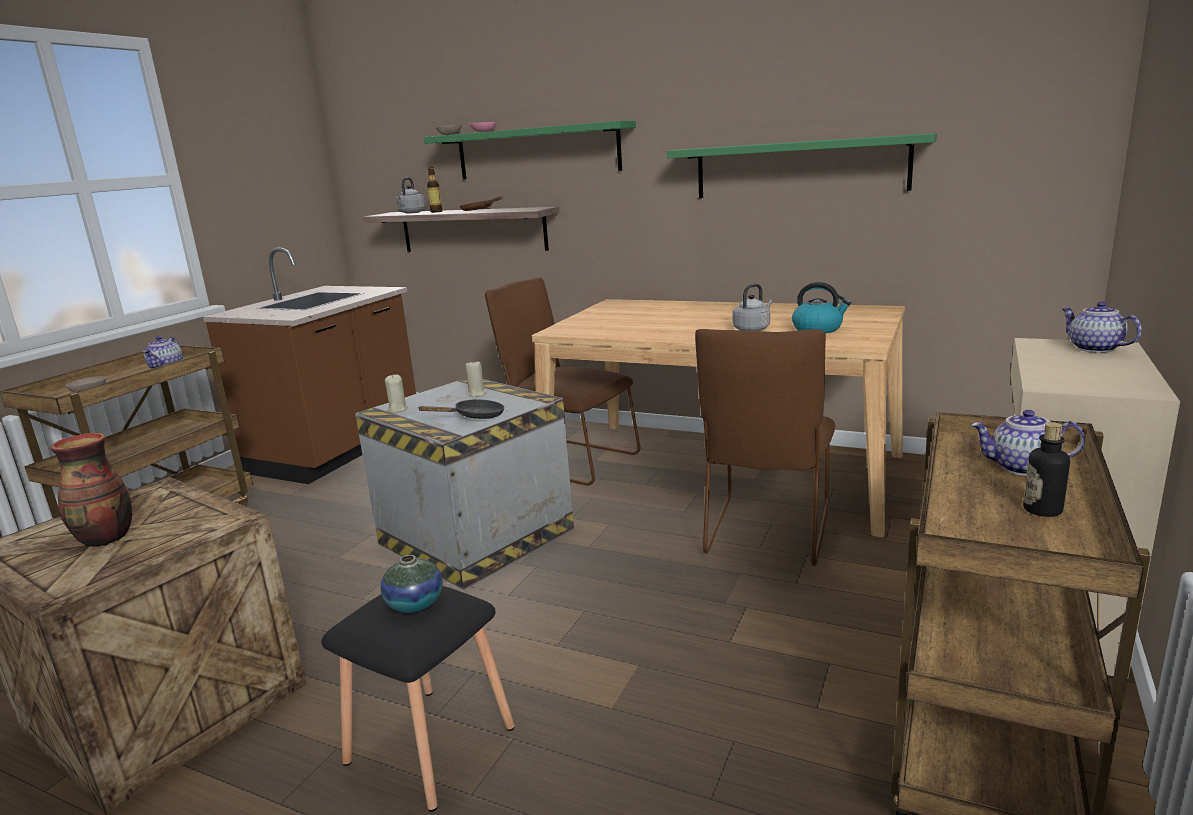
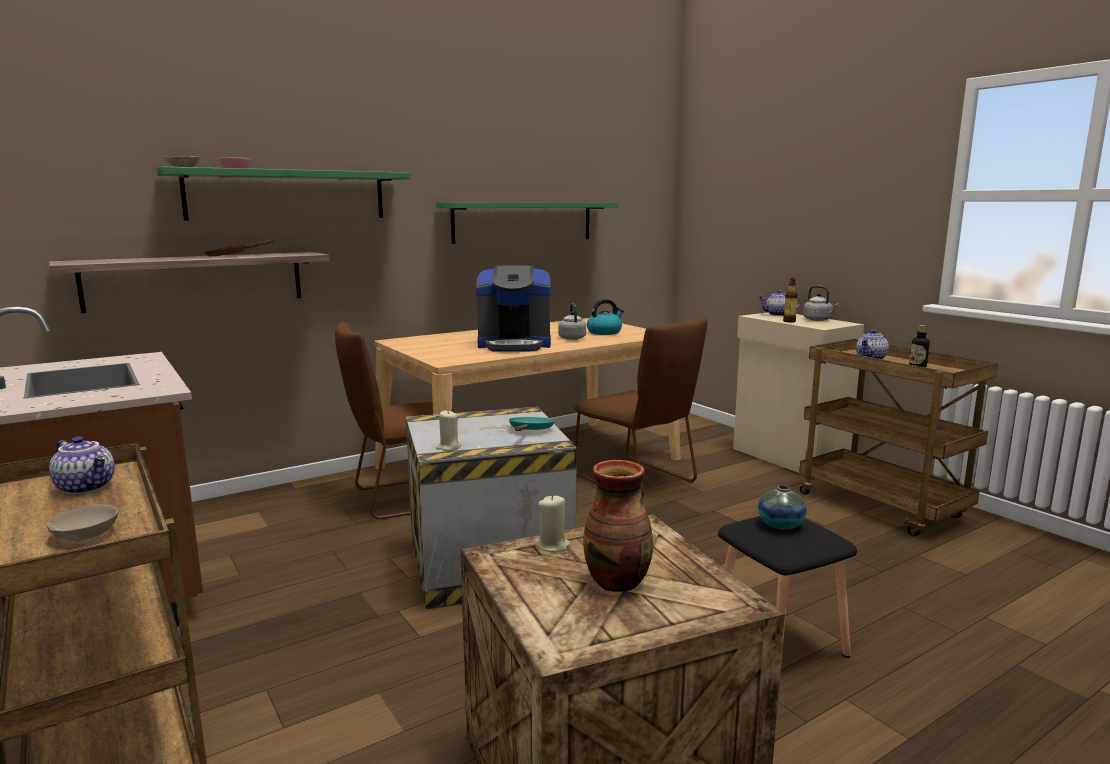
camera: 60 degrees left, 5 degrees down
(411, 213) = (120, 260): grey kettle -> grey kettle (818, 320)
(436, 212) = (161, 258): bottle -> bottle (789, 321)
(474, 417) = (530, 431): black frying pan -> turquoise frying pan
(477, 394) = (467, 422): beige candle -> beige candle (553, 546)
(670, 326) = (514, 345): none -> coffee machine

